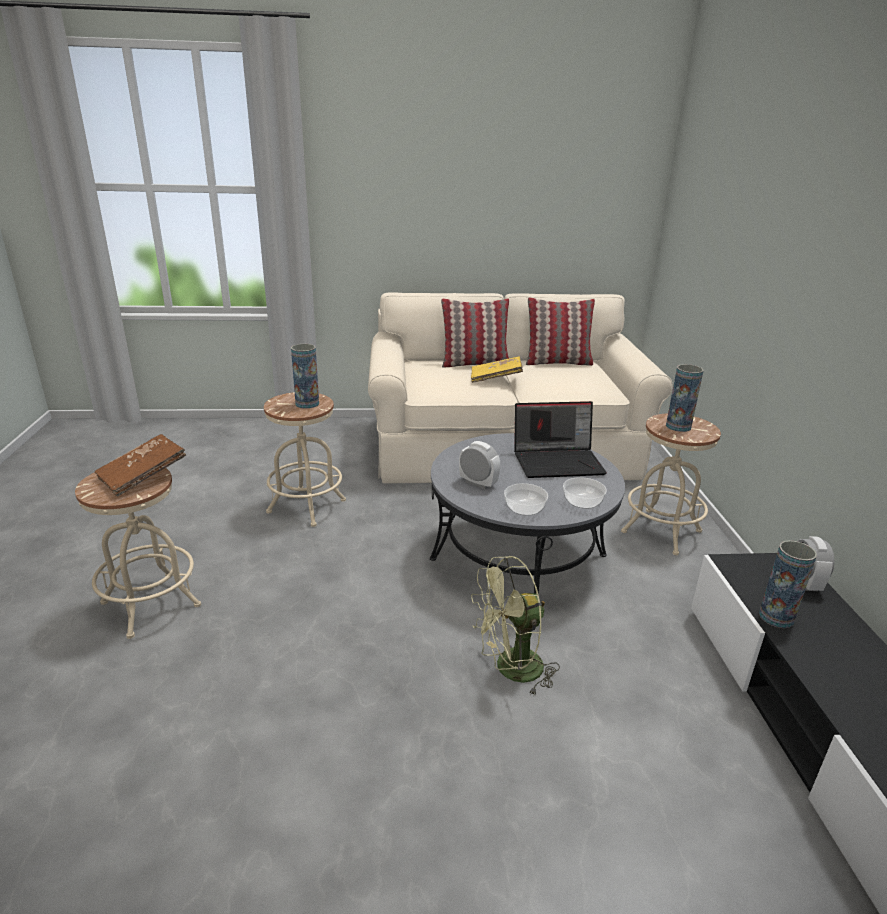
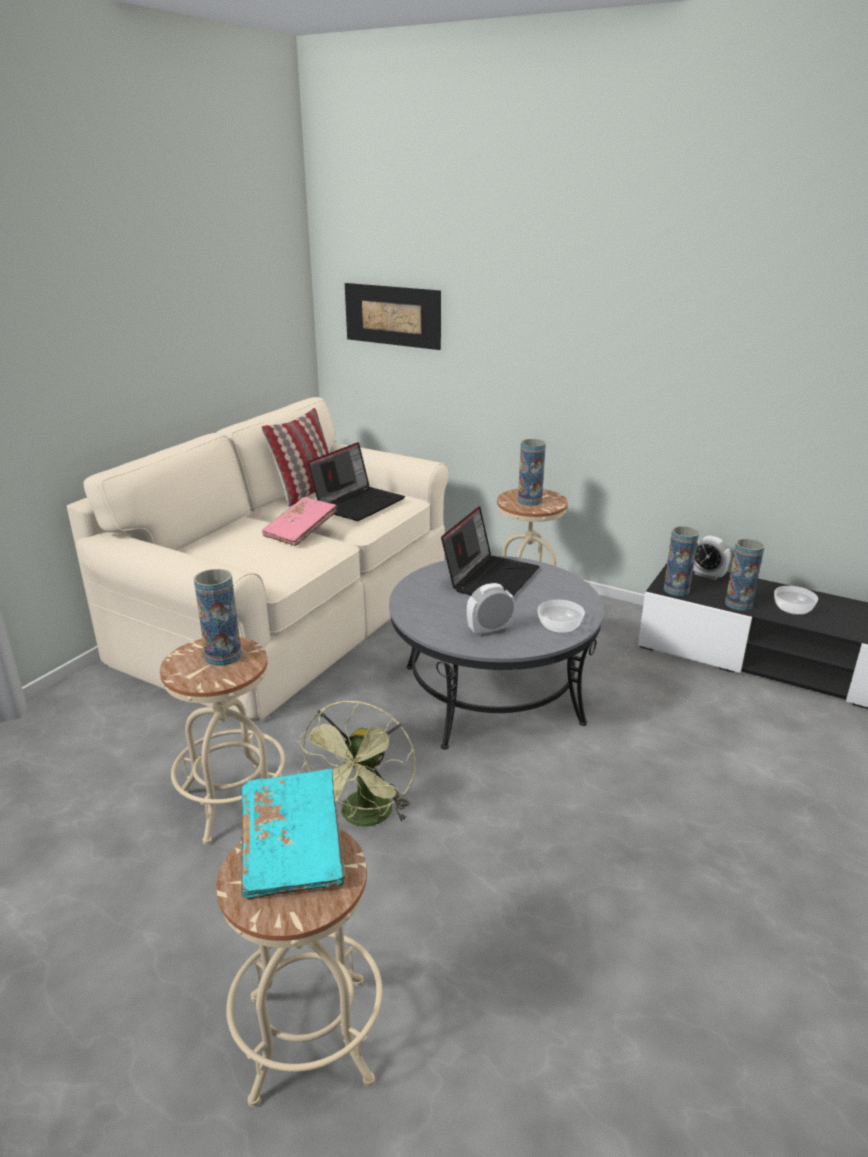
camera: 55 degrees left, 0 degrees up
(143, 476) = (293, 849): brown book -> turquoise book
(474, 364) = (241, 528): pillow -> none
(496, 378) = (301, 532): yellow book -> pink book
(510, 670) = (647, 771): green fan -> green fan (365, 818)
(569, 380) = (358, 503): none -> laptop
(582, 502) = (572, 597): bowl -> bowl (792, 609)
(693, 235) = (392, 315): none -> picture
(740, 571) = (676, 590): none -> vase

